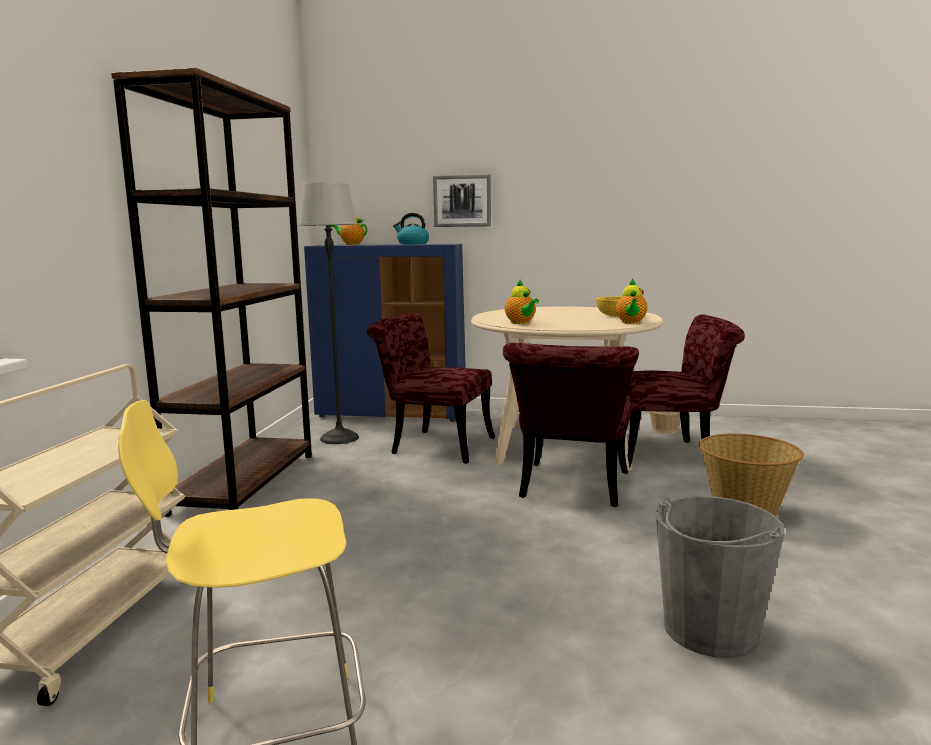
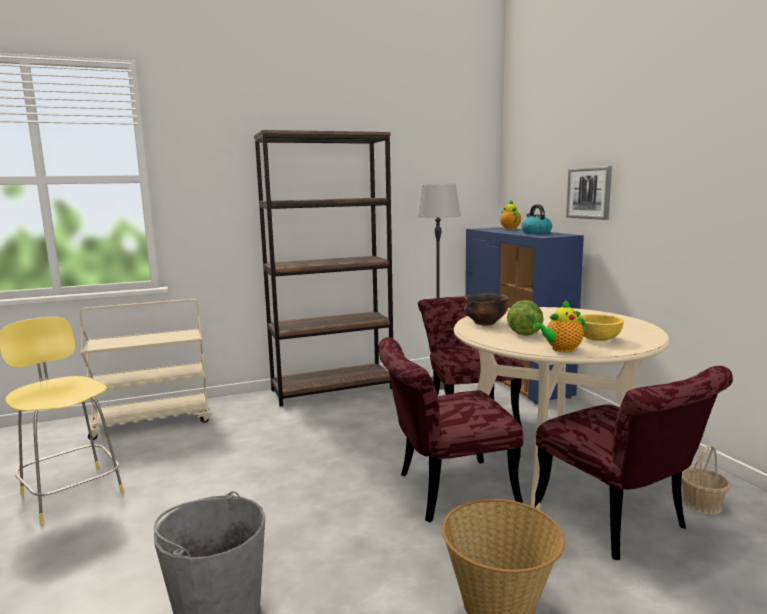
camera: 60 degrees right, 0 degrees up
(521, 323) = (485, 323): teapot -> bowl
(572, 322) = (524, 333): none -> lettuce

